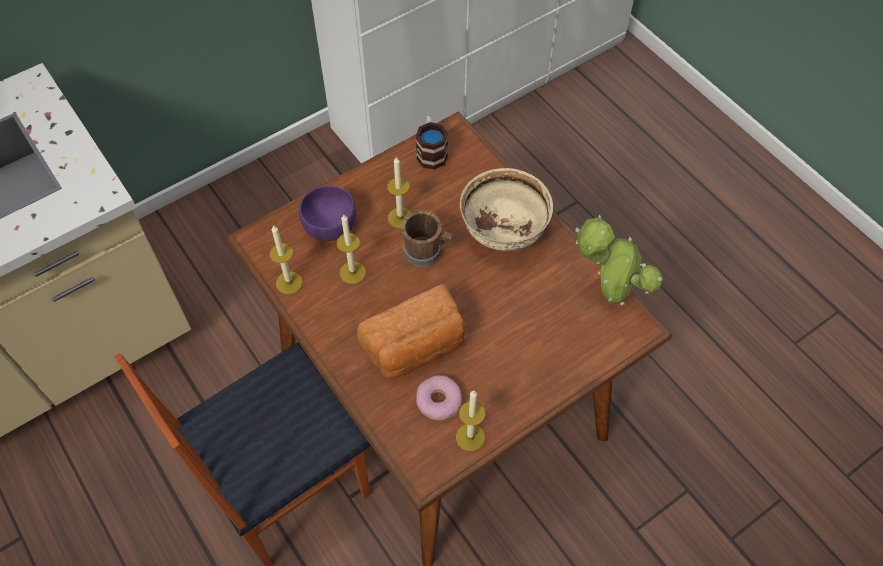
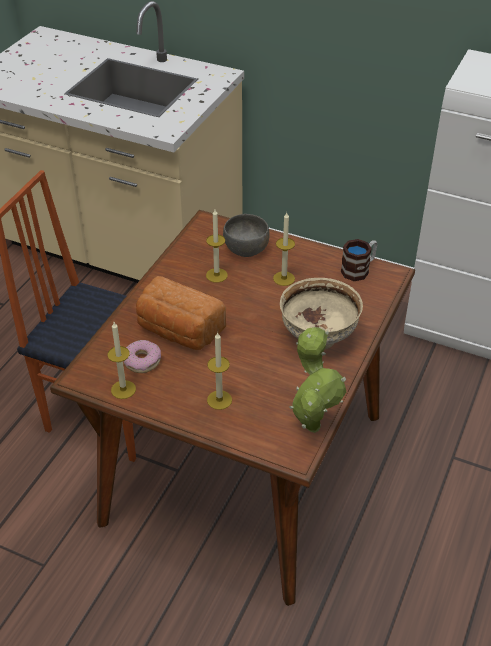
camera: 60 degrees right, 15 degrees down
(289, 282) = (184, 250): candle -> candle (219, 400)
(331, 226) = (246, 249): purple bowl -> grey bowl
(427, 252) = (265, 304): brown mug -> none

